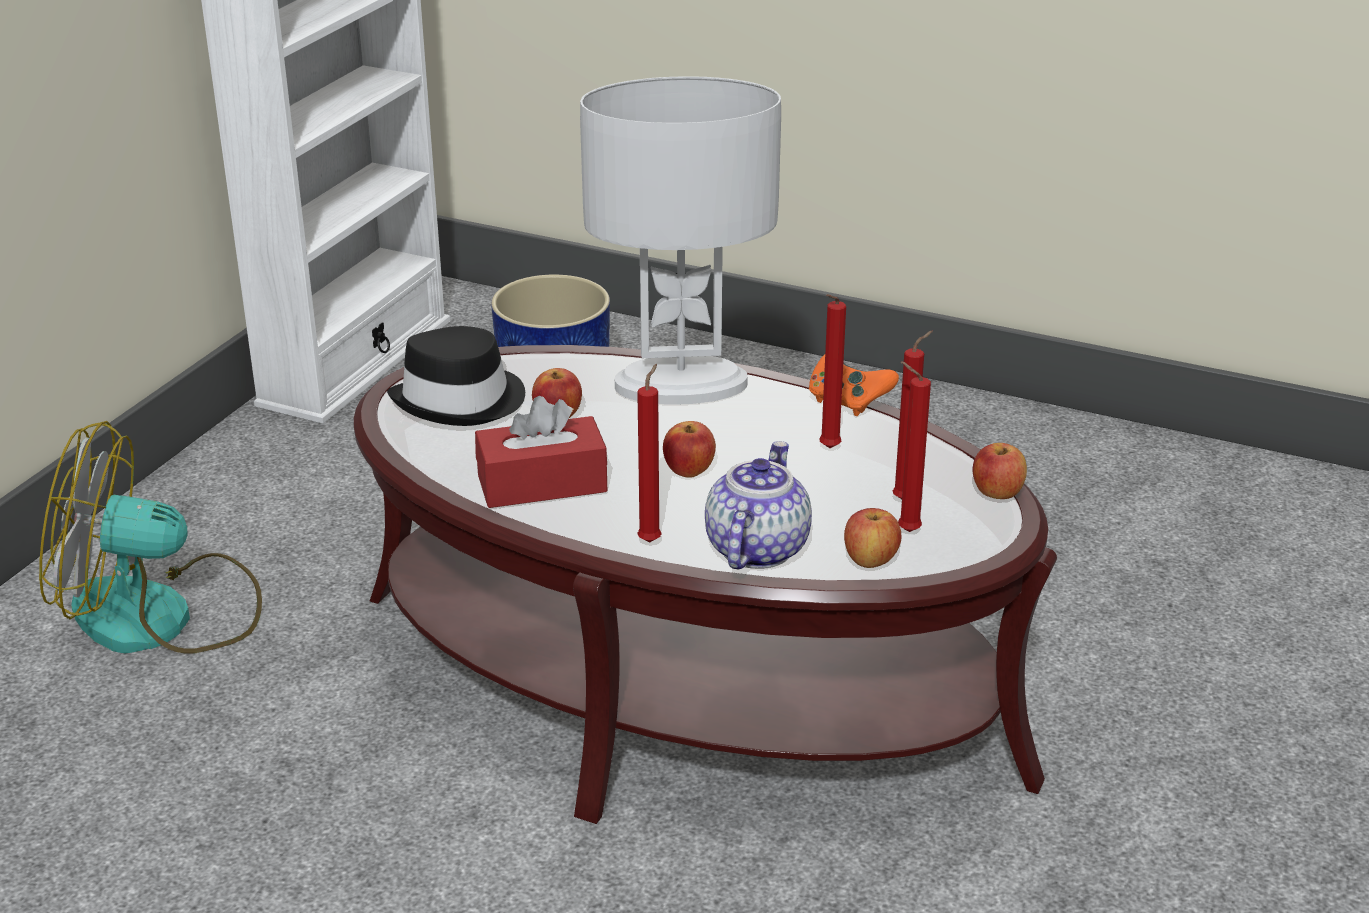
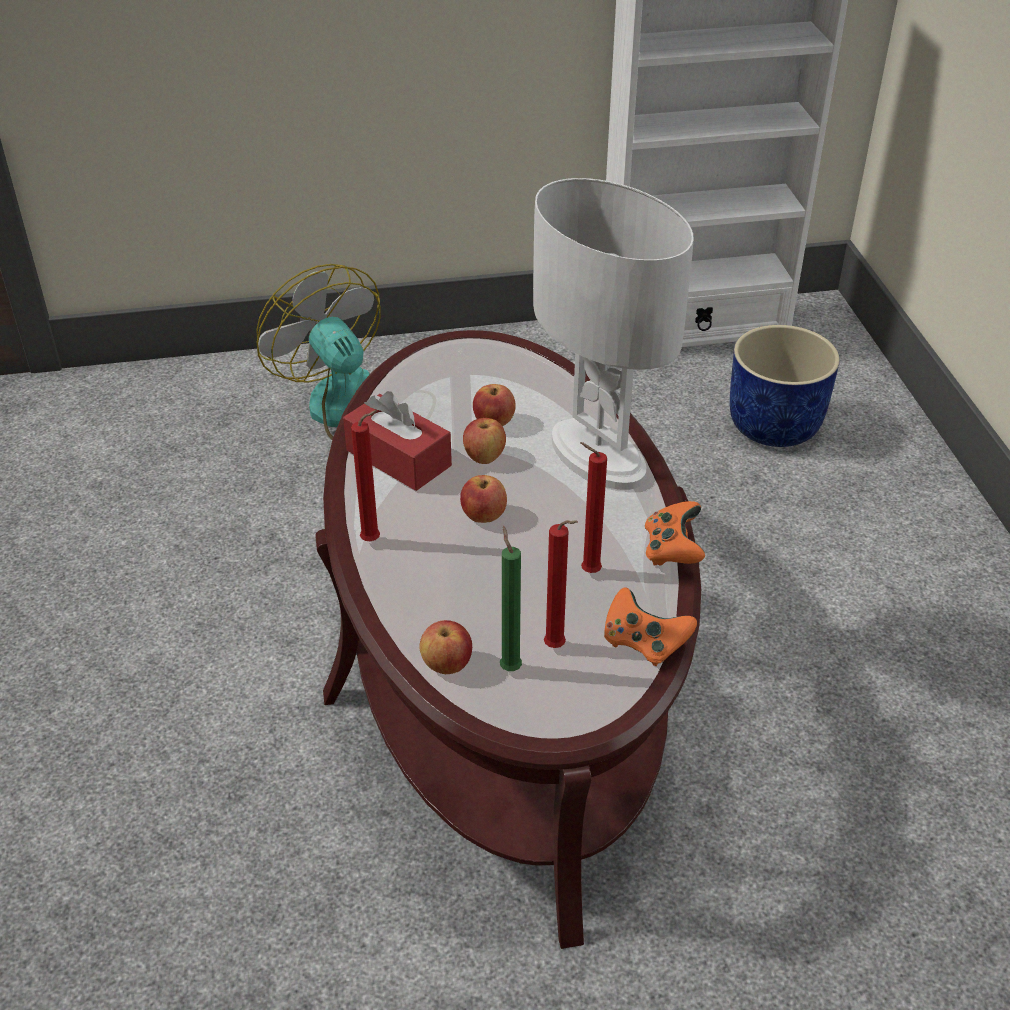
camera: 55 degrees right, 10 degrees up
(461, 401) = (467, 374): black hat -> none
(755, 548) = (409, 596): teapot -> none
(905, 531) = (509, 666): red candle -> green candle
(945, 458) = (643, 643): none -> orange game controller
(996, 494) = (617, 697): apple -> apple (484, 457)

